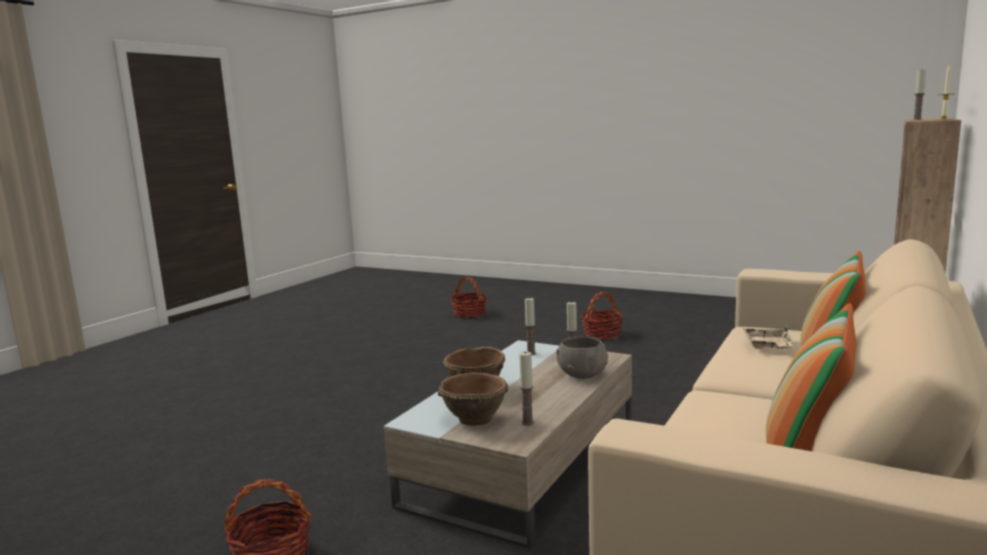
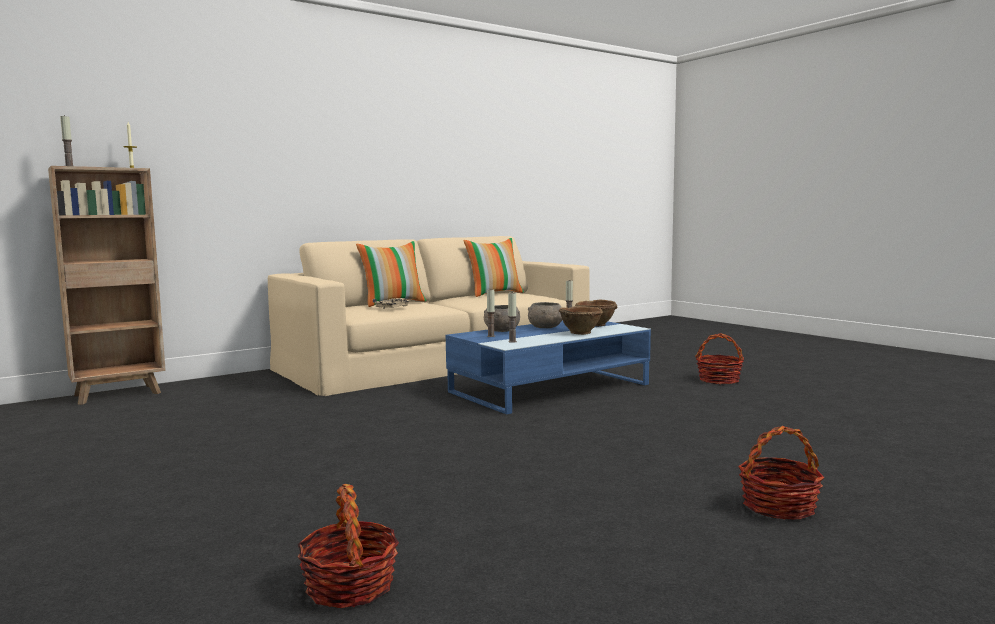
camera: 155 degrees left, 5 degrees down
(524, 462) = (549, 388): beige coffee table -> blue coffee table
(539, 395) = (545, 327): none -> grey bowl
(602, 334) = (267, 466): basket -> basket (778, 506)

